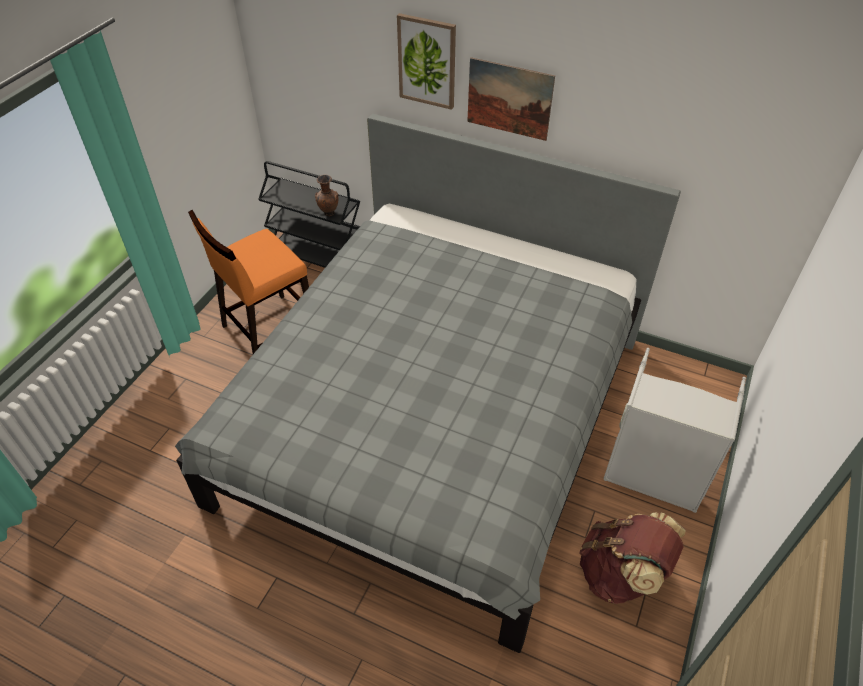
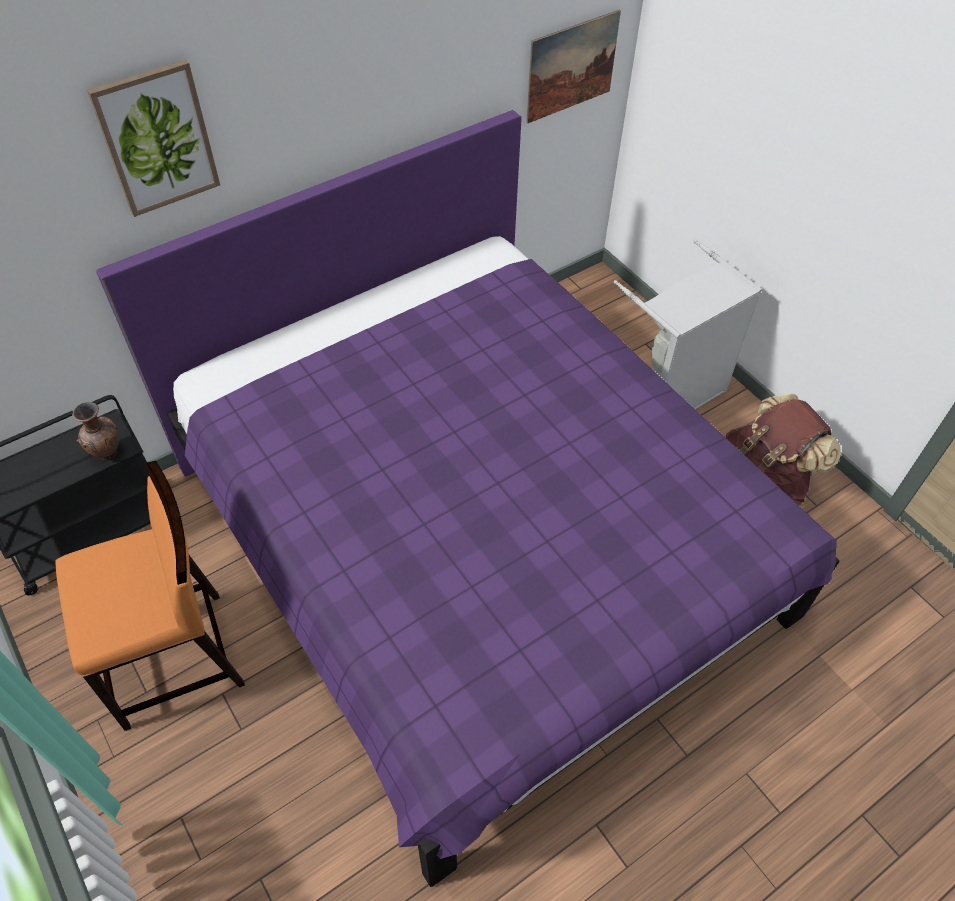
camera: 60 degrees left, 5 degrees up
(268, 328) = (176, 659): orange chair -> orange chair turned 105 degrees counterclockwise
(433, 419) = (475, 542): grey bed -> purple bed
(509, 99) = (291, 122): picture -> picture (571, 66)

